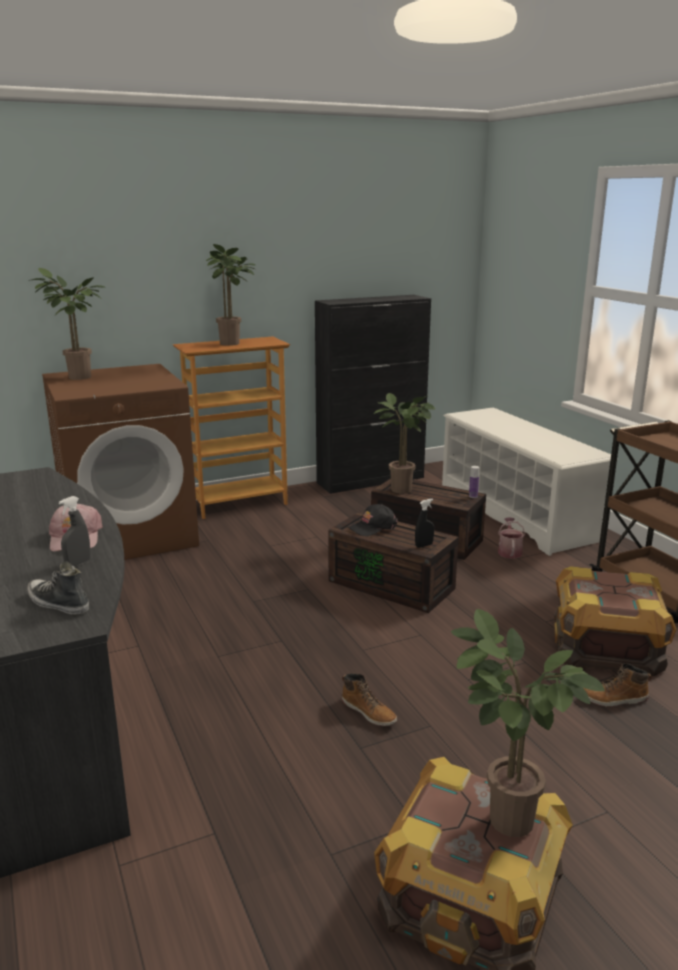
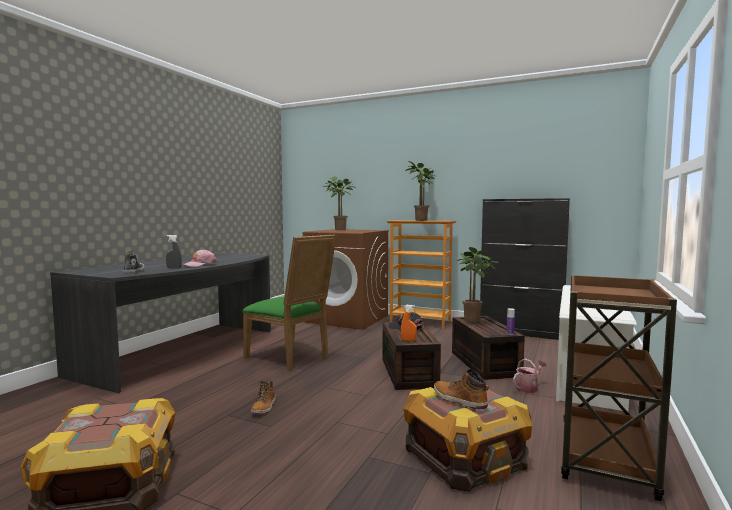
camera: 50 degrees right, 15 degrees down
(221, 634) = (291, 357): none -> green chair
(424, 545) = (408, 340): black spray bottle -> orange spray bottle
(503, 822) = (103, 426): potted plant -> none
(614, 699) = (390, 480): boot -> boot (459, 400)

